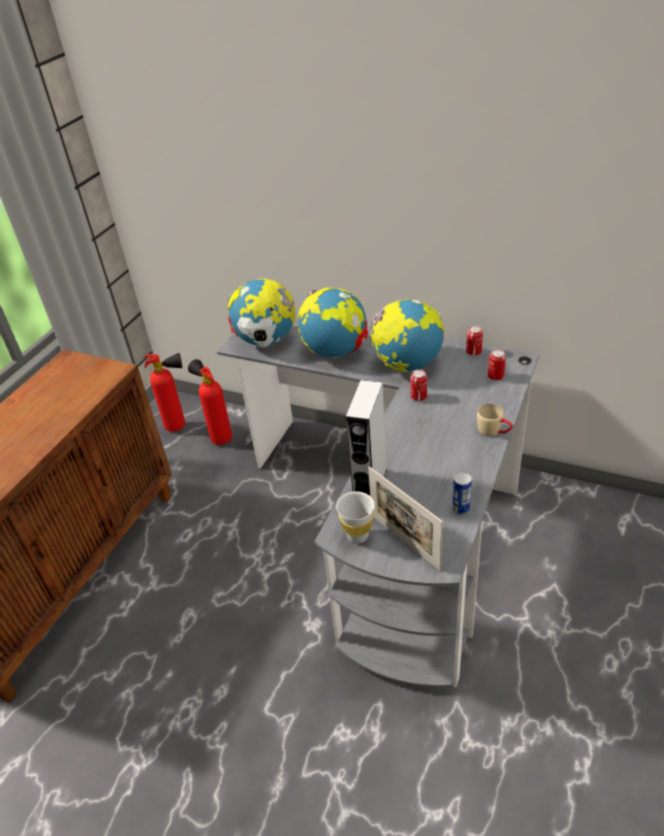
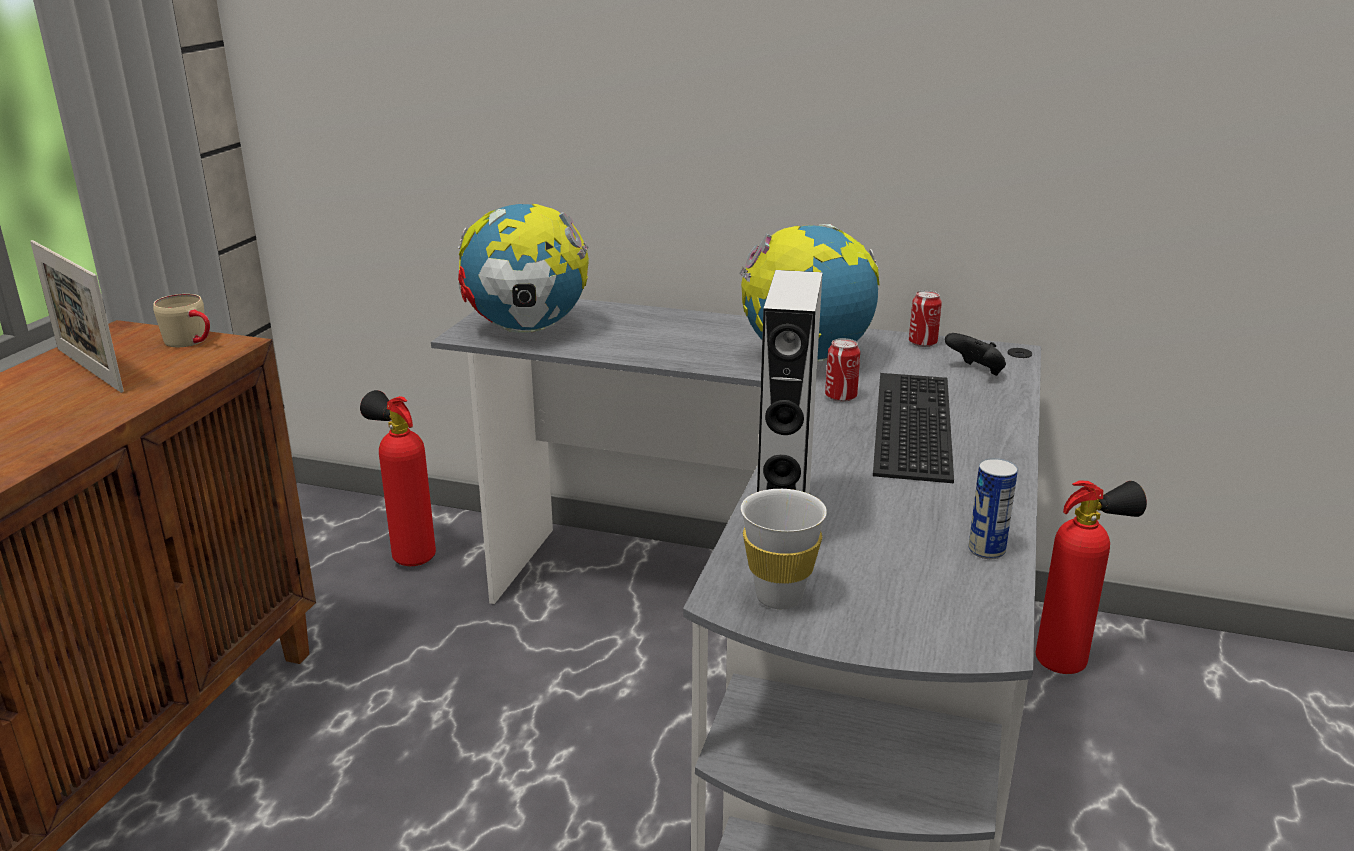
camera: 10 degrees left, 15 degrees down
(180, 426) = (331, 539): fire extinguisher -> fire extinguisher (1070, 662)
(335, 352) = (664, 342): globe -> none
(404, 541) = (886, 604): picture frame -> picture frame (89, 370)
(448, 417) = (908, 422): none -> keyboard
(494, 431) = (1004, 439): beige mug -> beige mug (192, 342)
(495, 376) = (976, 371): can -> black game controller

